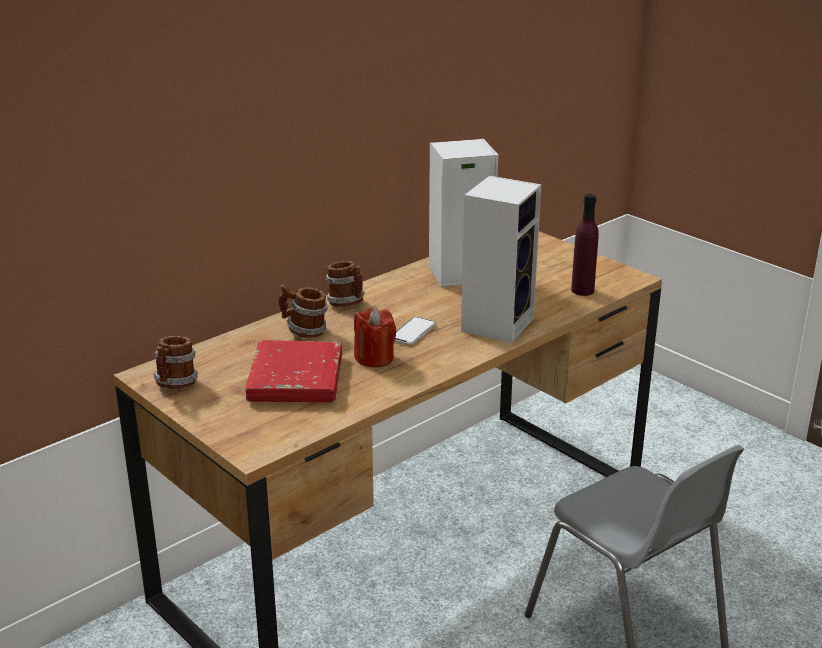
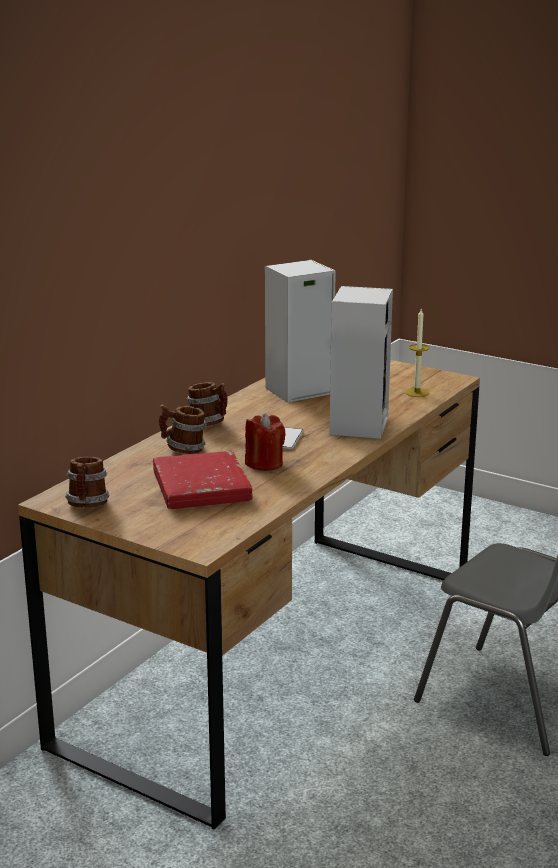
camera: 15 degrees left, 5 degrees down
(582, 290) = (417, 393): purple bottle -> candle

